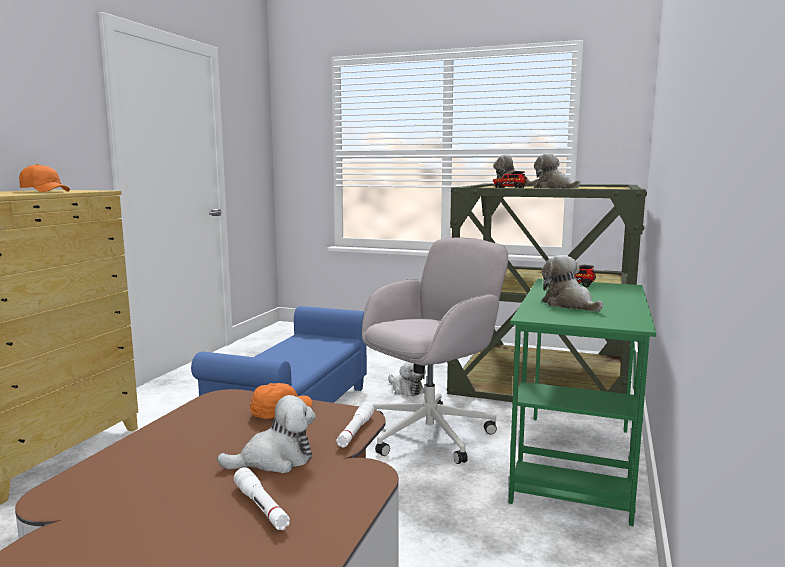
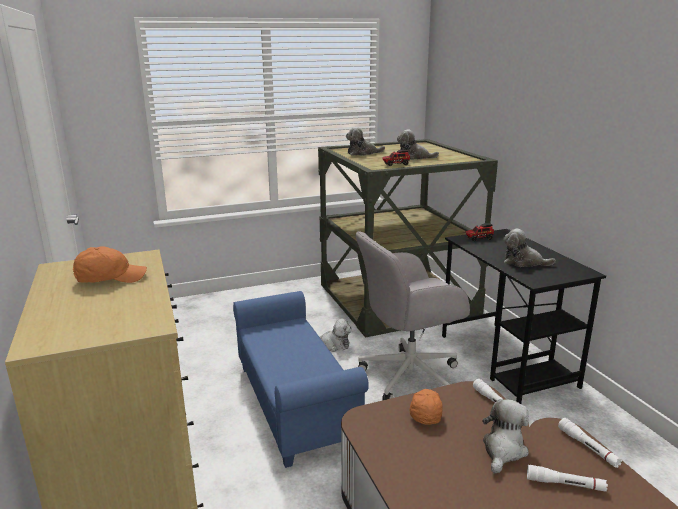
camera: 40 degrees left, 10 degrees up
(359, 498) = (588, 447): none -> white flashlight
(431, 434) = (408, 376): grey office chair -> grey office chair turned 120 degrees counterclockwise
(575, 463) = (507, 360): green desk -> black desk

